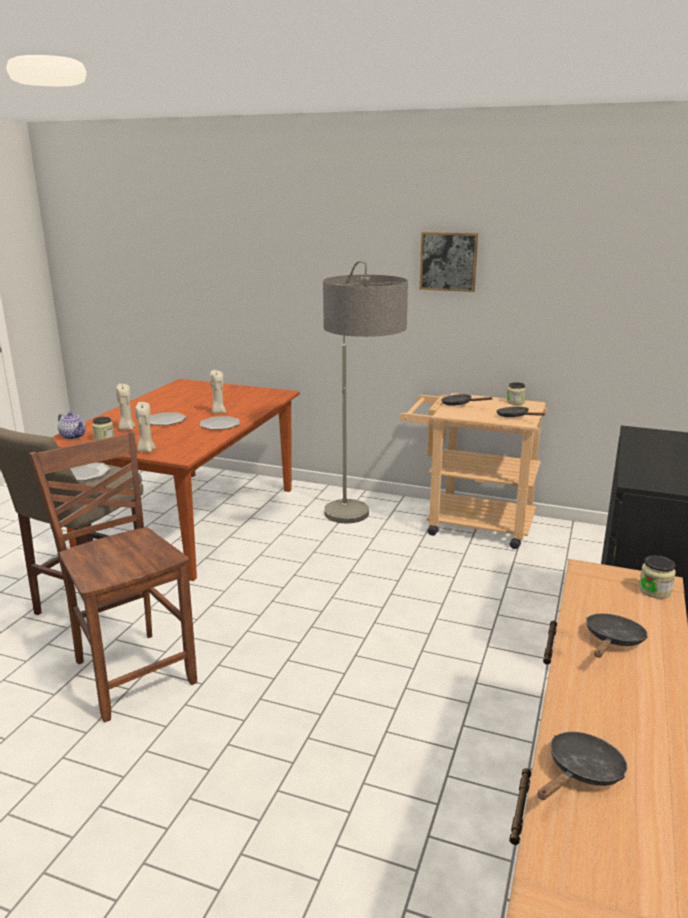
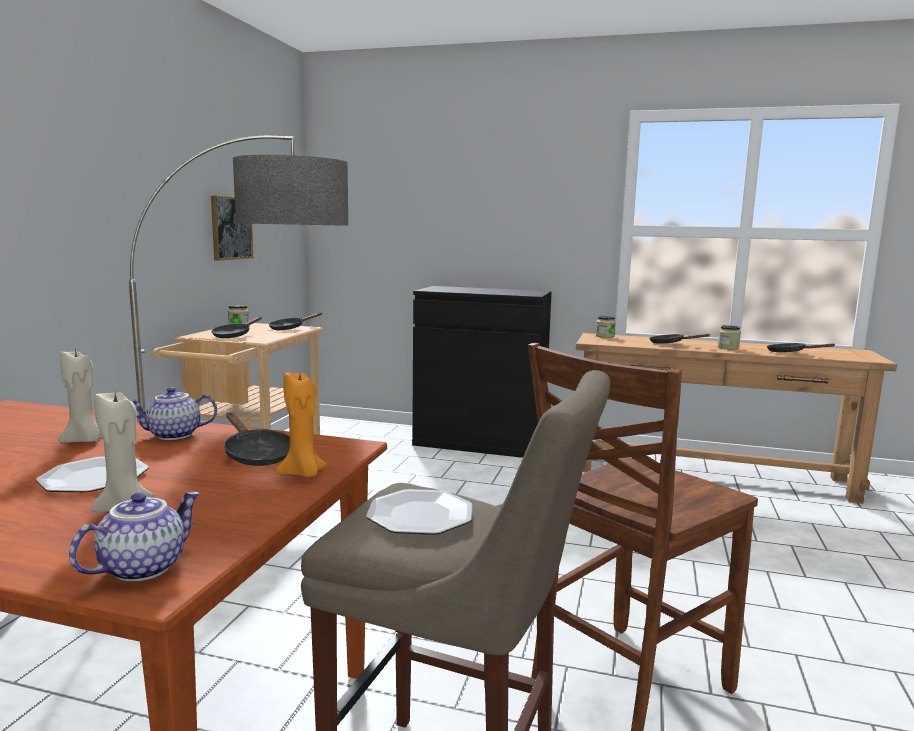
camera: 95 degrees left, 10 degrees down
(104, 438) = (194, 523): jar -> jar (728, 347)
(146, 450) = (303, 474): beige candle -> orange candle
(179, 441) = (256, 455): none -> black frying pan
(220, 424) = (174, 435): plate -> teapot
(448, 261) = (151, 165): picture -> picture (231, 228)

